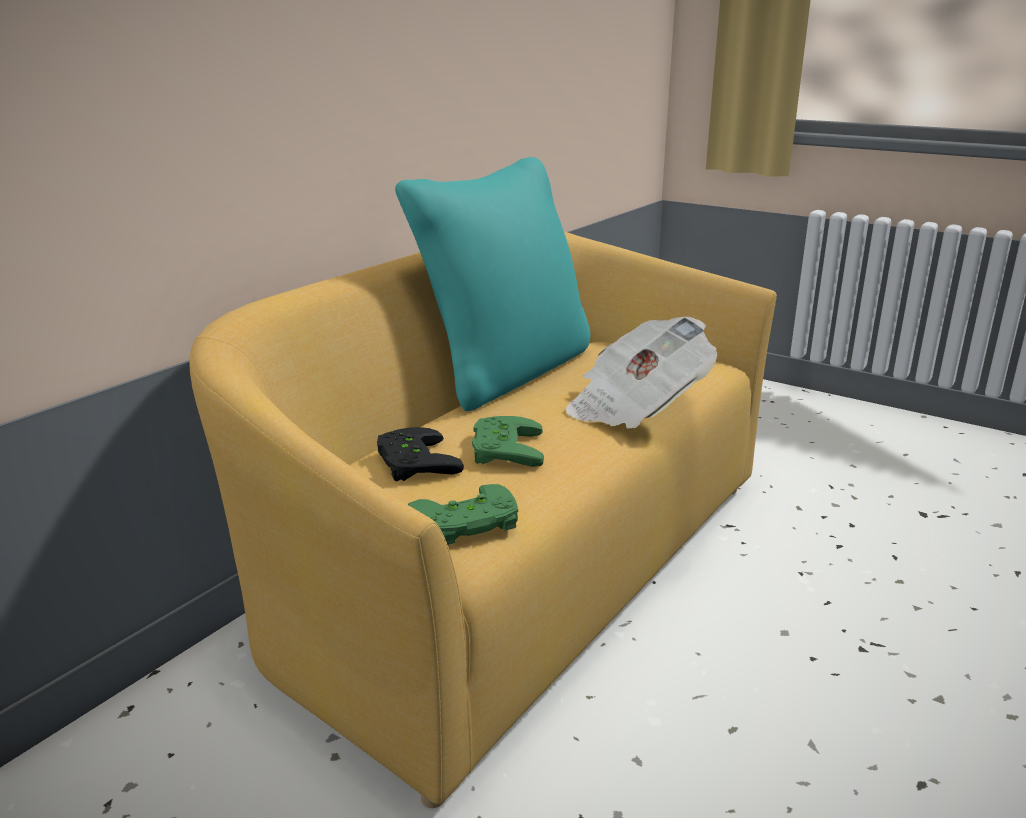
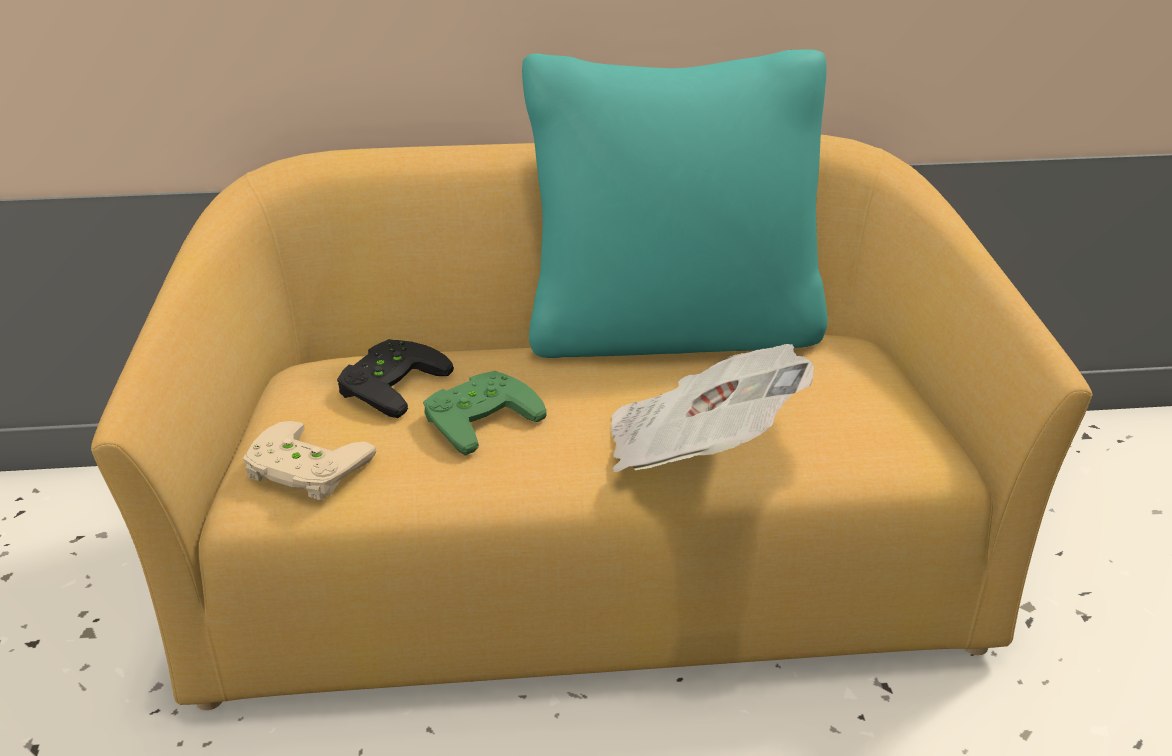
camera: 50 degrees right, 10 degrees up
(467, 524) = (303, 471): green game controller -> beige game controller

